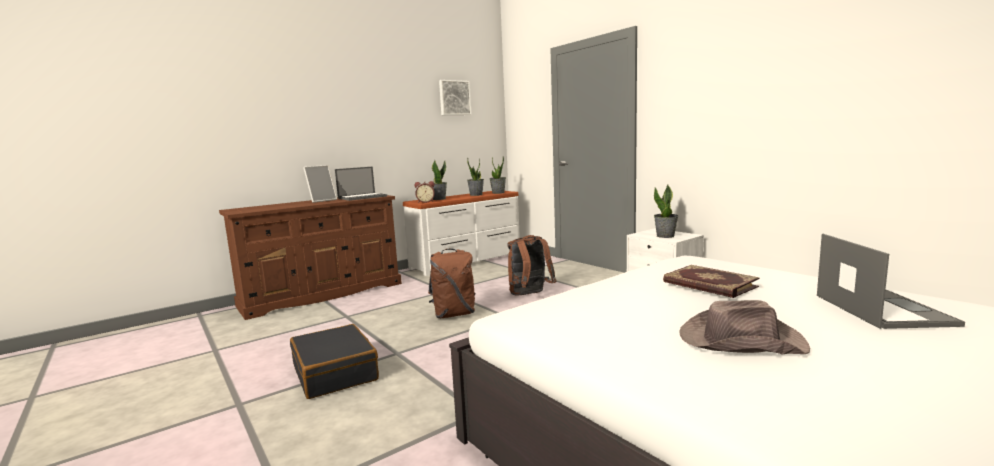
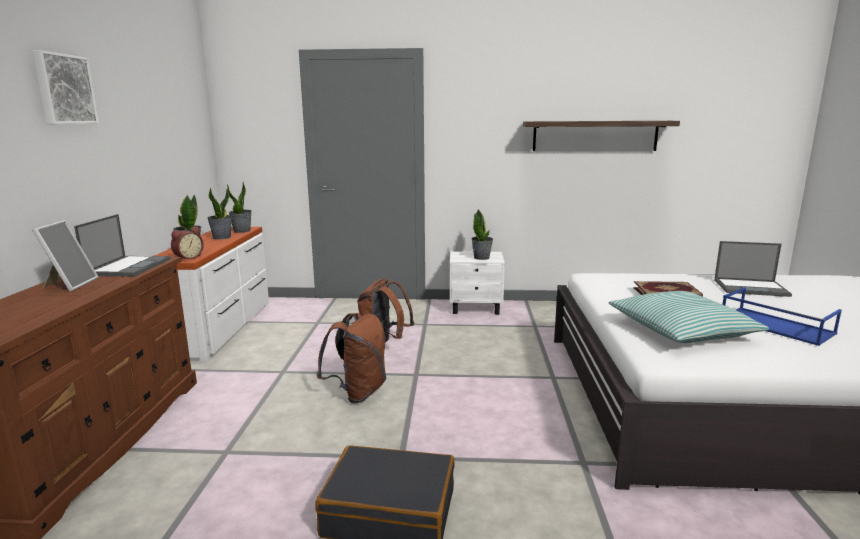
camera: 50 degrees left, 5 degrees up
(454, 98) = (169, 100): picture -> picture (64, 89)
(607, 310) = (681, 330): none -> pillow
(739, 340) = (774, 325): brown hat -> blue tray
(824, 94) = (595, 136): none -> shelf
(880, 309) = (751, 288): laptop -> laptop turned 150 degrees clockwise

